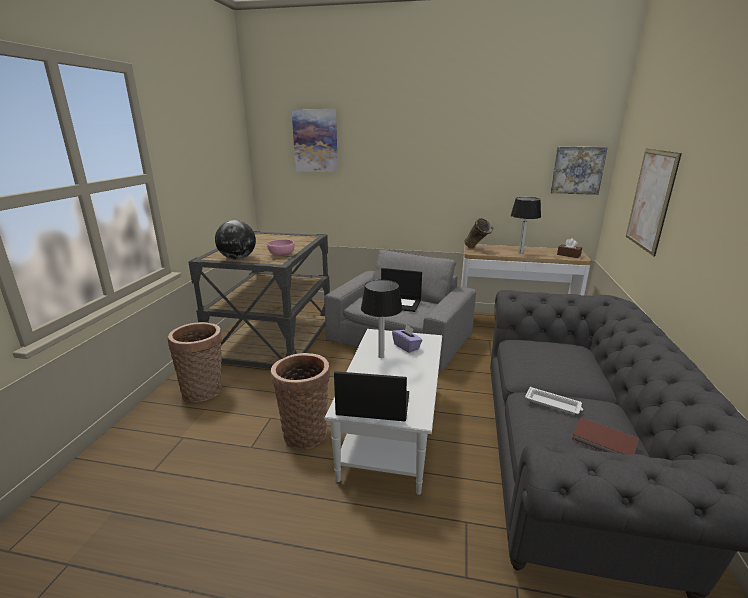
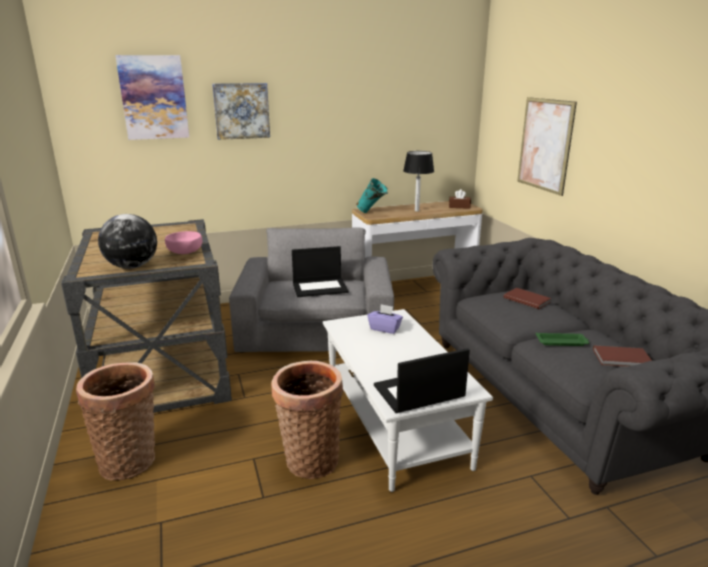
camera: 30 degrees left, 0 degrees up
(381, 356) = (372, 344): table lamp -> none
(477, 249) = (372, 213): beige vase -> turquoise vase
(553, 404) = (562, 342): white tray -> green tray
(564, 355) = (526, 299): none -> brown book
(577, 170) = (451, 120): picture -> picture (241, 111)

